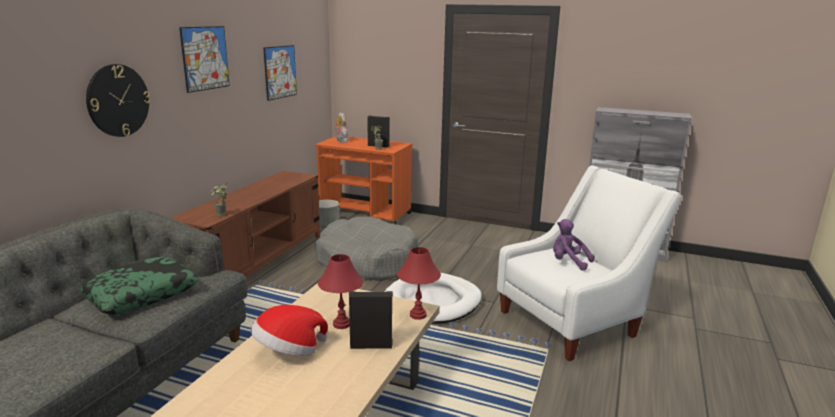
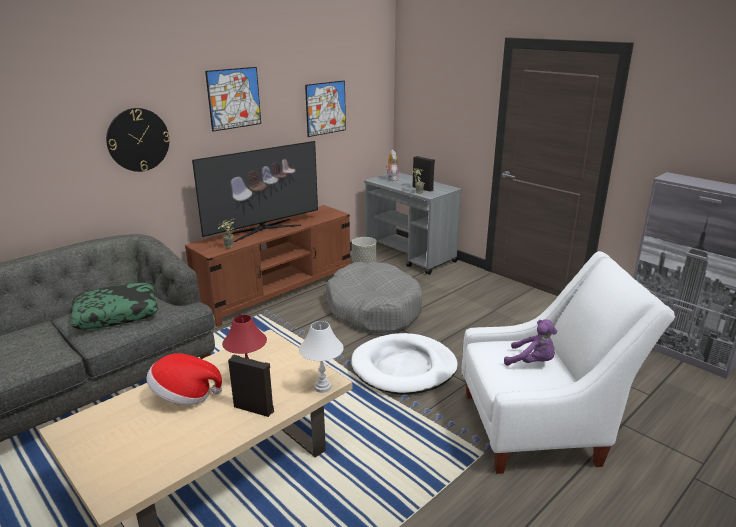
camera: 25 degrees right, 5 degrees up
(242, 197) = (263, 230): none -> television
(366, 214) = (410, 256): orange cart -> grey cart
(417, 315) = (322, 387): red table lamp -> white table lamp
(568, 262) = (532, 362): purple plush toy -> purple plush toy turned 150 degrees clockwise

